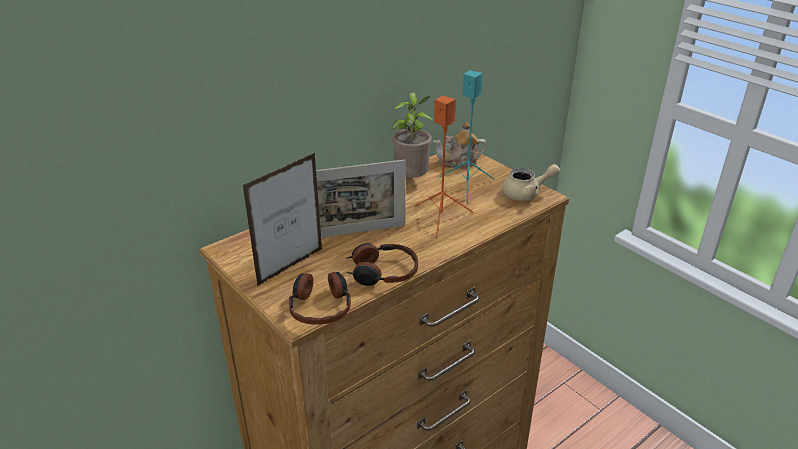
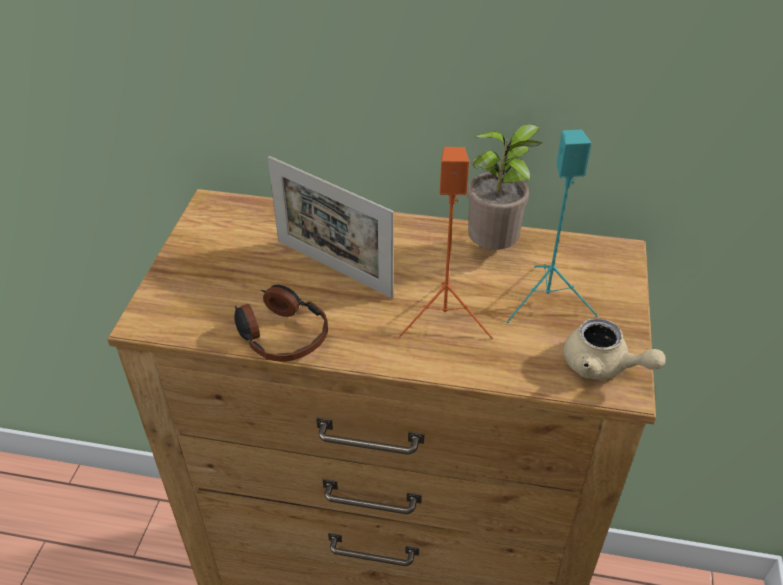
camera: 50 degrees right, 10 degrees up
(291, 266) = (224, 262): picture frame -> none
(320, 306) = (178, 323): headphones -> none
(459, 162) = (592, 263): teapot -> none

